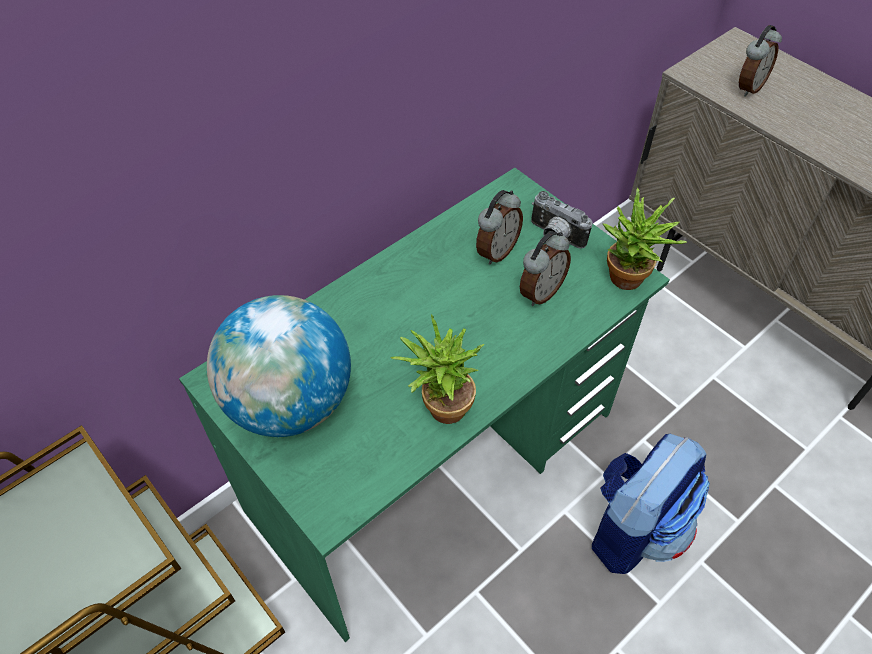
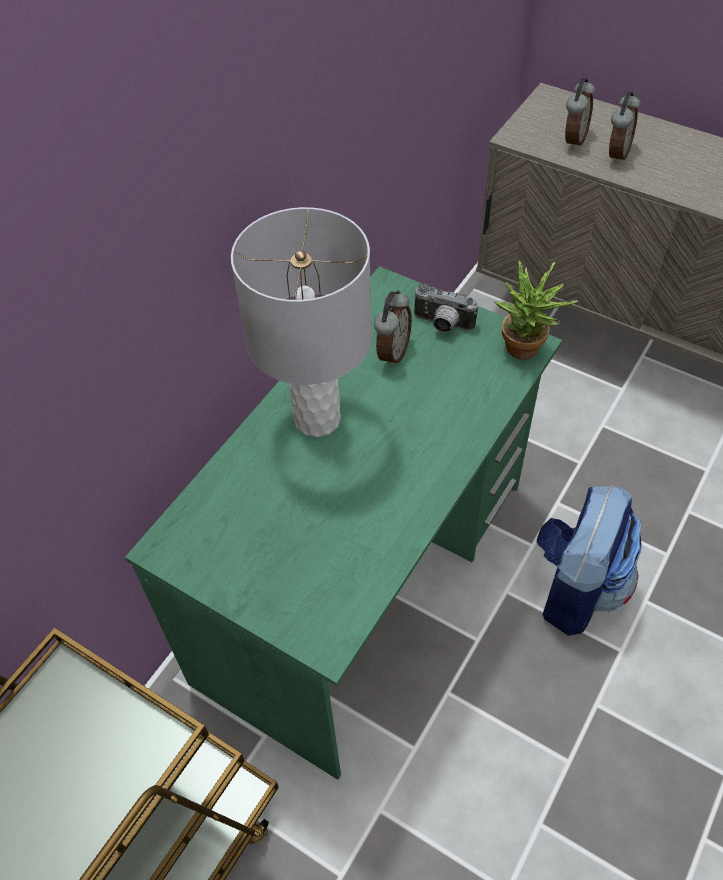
camera: 15 degrees left, 0 degrees up
(290, 403) = (248, 550): globe -> none
(401, 297) = (317, 419): none -> grey table lamp
(439, 408) = (394, 515): potted plant -> none
(540, 292) = (448, 381): alarm clock -> alarm clock (616, 154)

